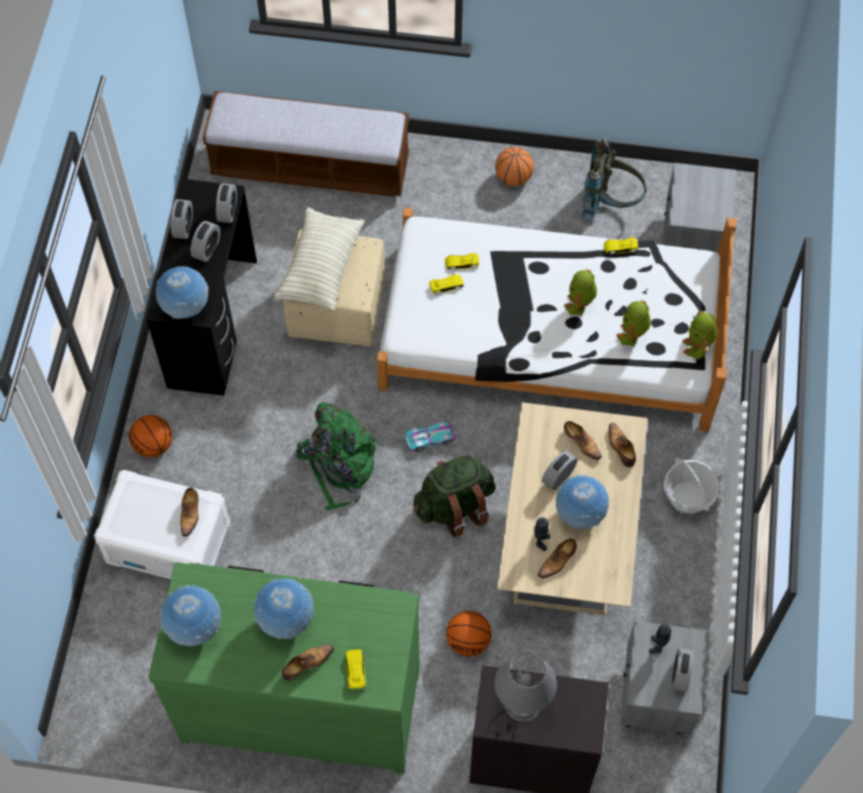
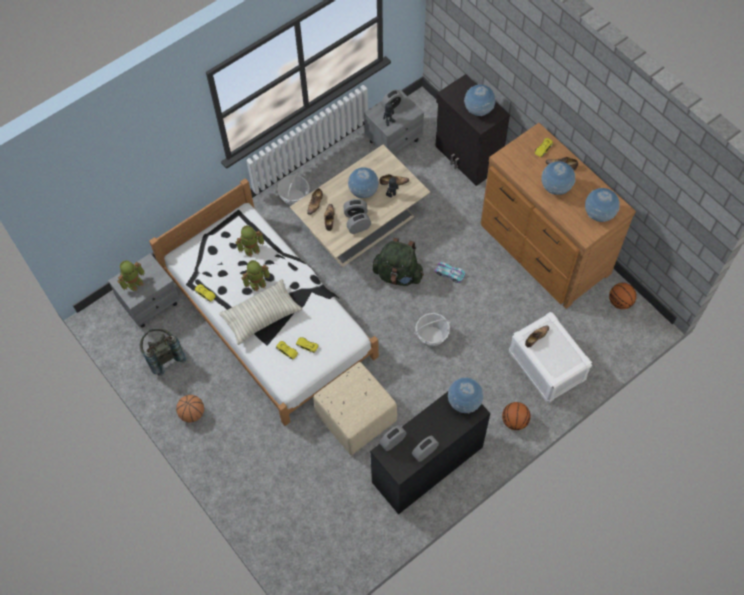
camera: 135 degrees left, 0 degrees up
(207, 249) = (424, 427): alarm clock -> alarm clock (359, 228)
(301, 700) = (543, 250): green dresser -> brown dresser
(311, 167) = (288, 517): bench -> none
(320, 268) = (361, 403): pillow -> pillow (261, 316)
(339, 464) = (432, 336): green backpack -> basket
(430, 438) = (378, 313): toy car -> toy car (449, 273)
(468, 641) = (449, 217): basketball -> basketball (620, 302)
(521, 703) = (478, 111): grey table lamp -> globe
(697, 347) = (229, 221): toy robot -> toy robot (133, 282)

